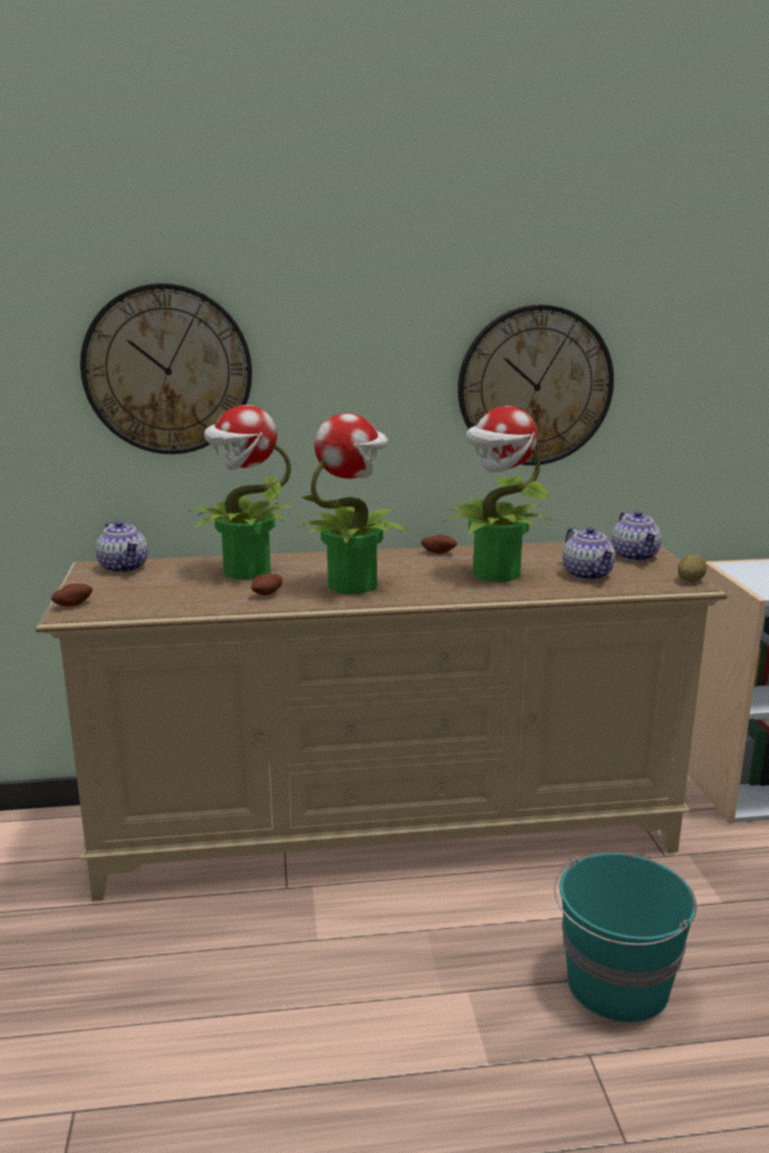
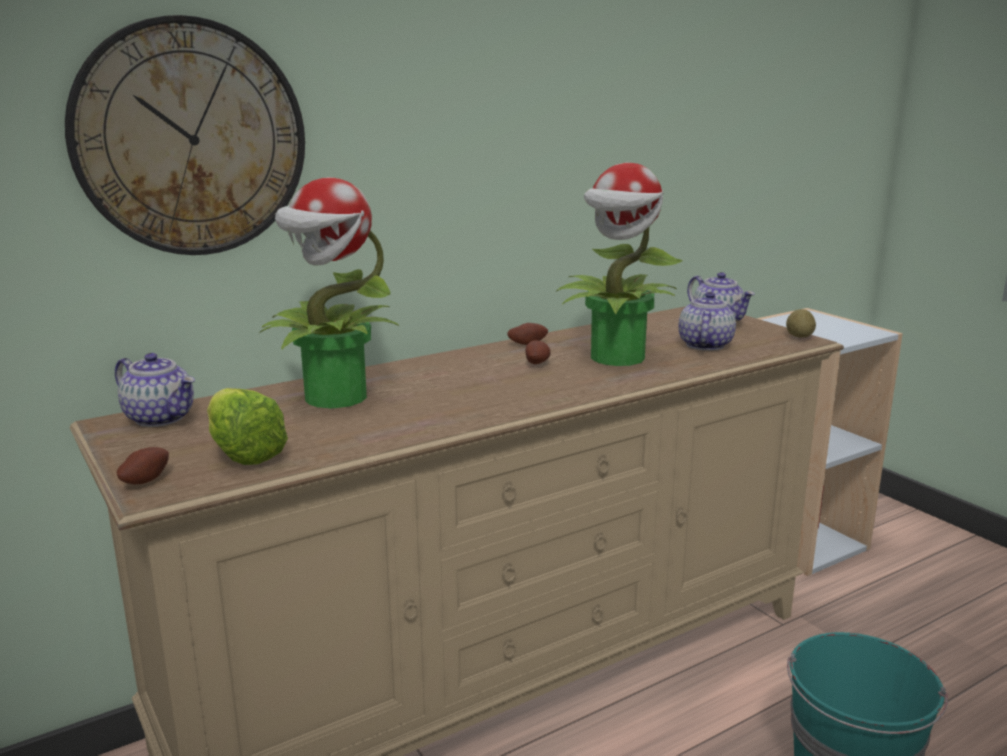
camera: 25 degrees left, 0 degrees up
(148, 596) = (242, 449): none -> lettuce
(268, 594) = (399, 420): potato -> potato (538, 363)
(353, 585) = (484, 392): potted plant -> none
(535, 386) = (600, 146): wall clock -> none
(588, 575) = (704, 345): teapot -> teapot turned 120 degrees counterclockwise

